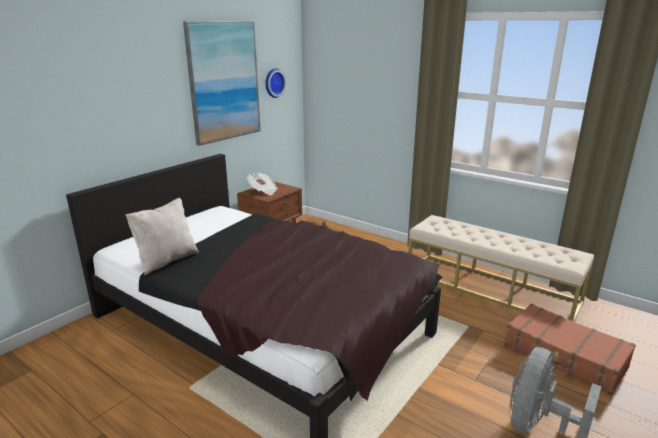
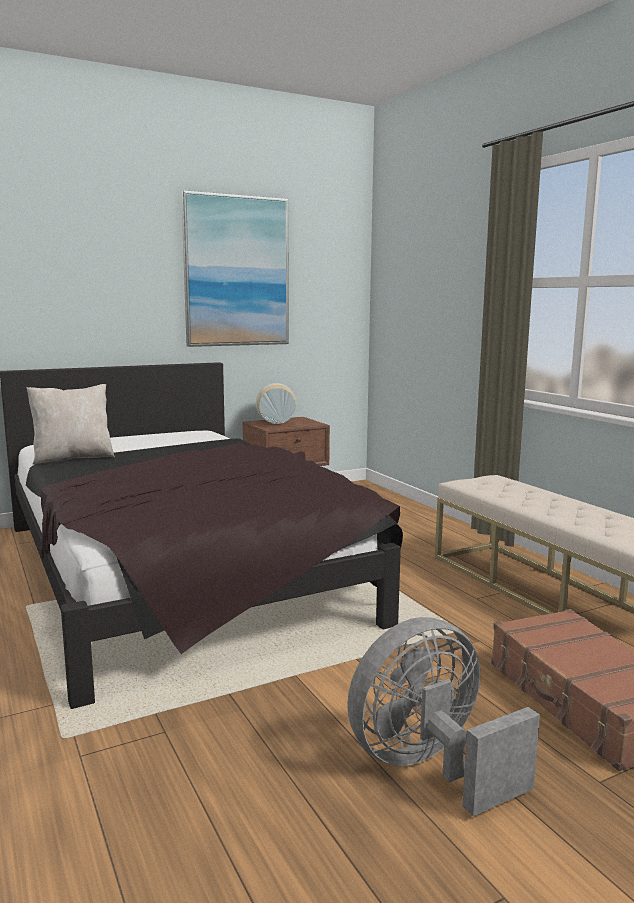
camera: 25 degrees right, 10 degrees down
(263, 191) = (276, 422): newspaper -> vase
(273, 83) = (317, 283): wall clock -> none

